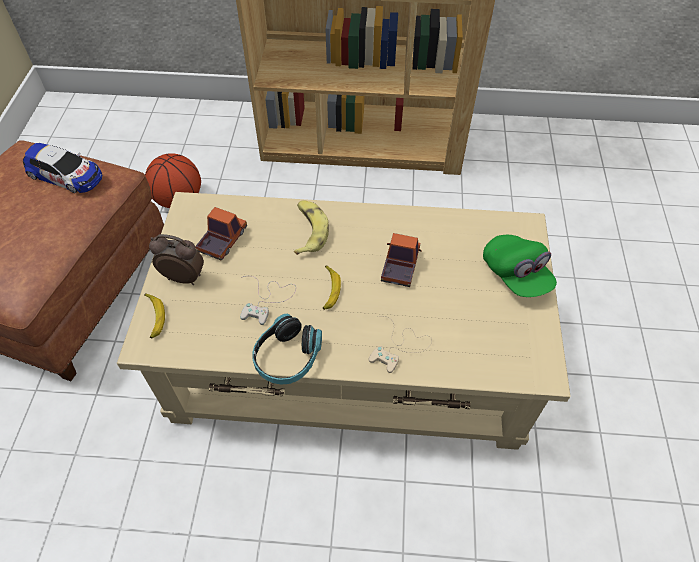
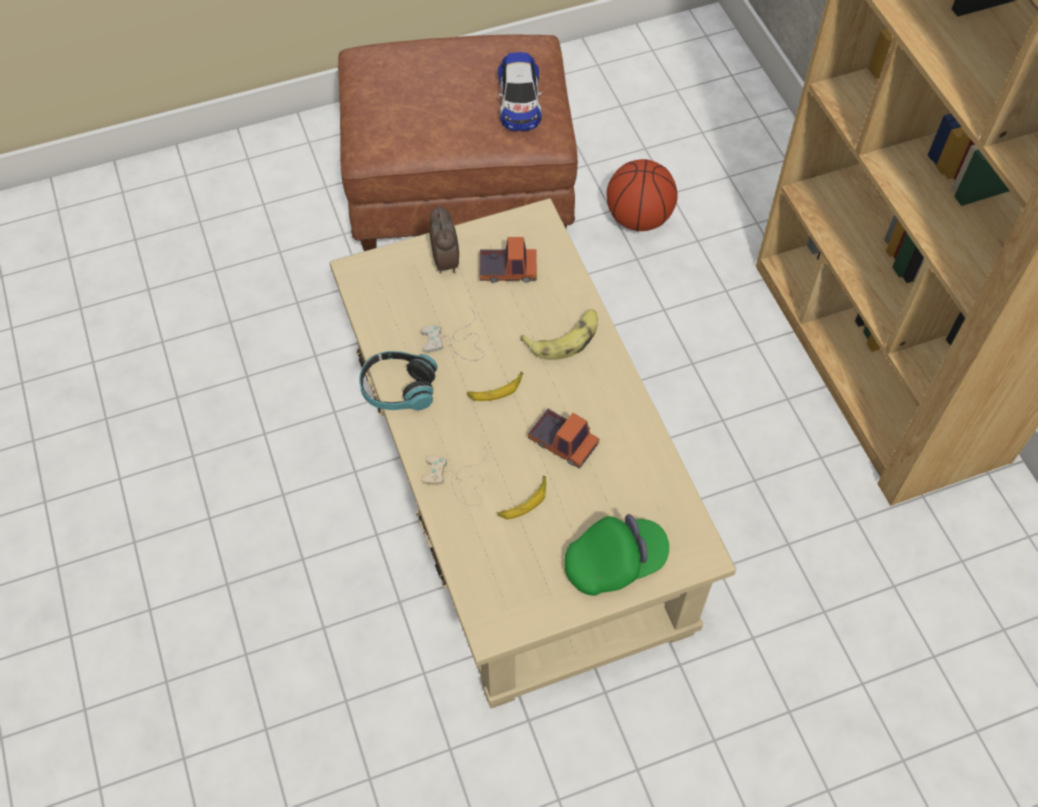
camera: 65 degrees right, 5 degrees up
(154, 317) = (389, 262): banana -> banana (524, 502)
(400, 266) = (563, 443): toy truck -> toy truck turned 45 degrees clockwise
(515, 275) = (615, 563): green cap -> green cap turned 150 degrees counterclockwise

